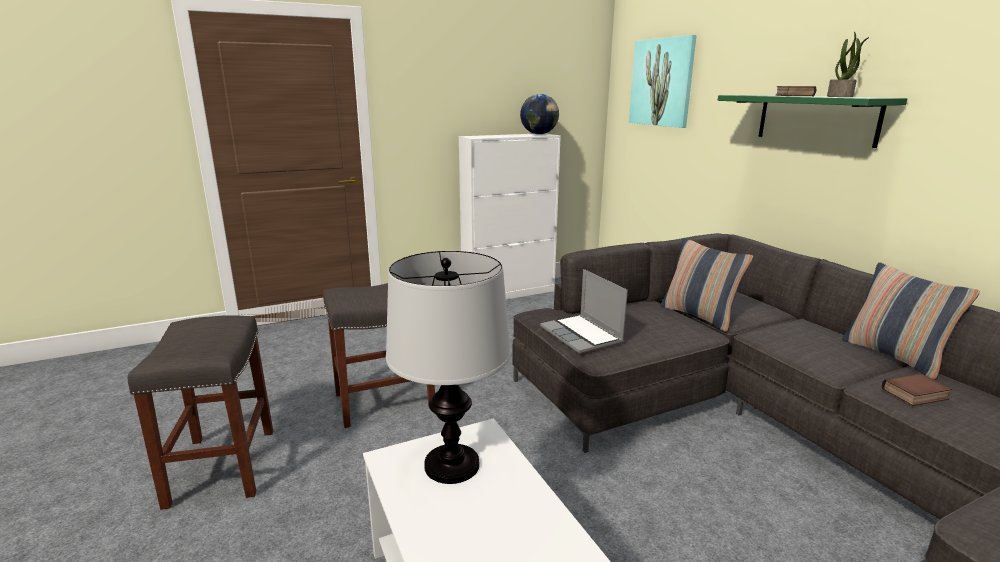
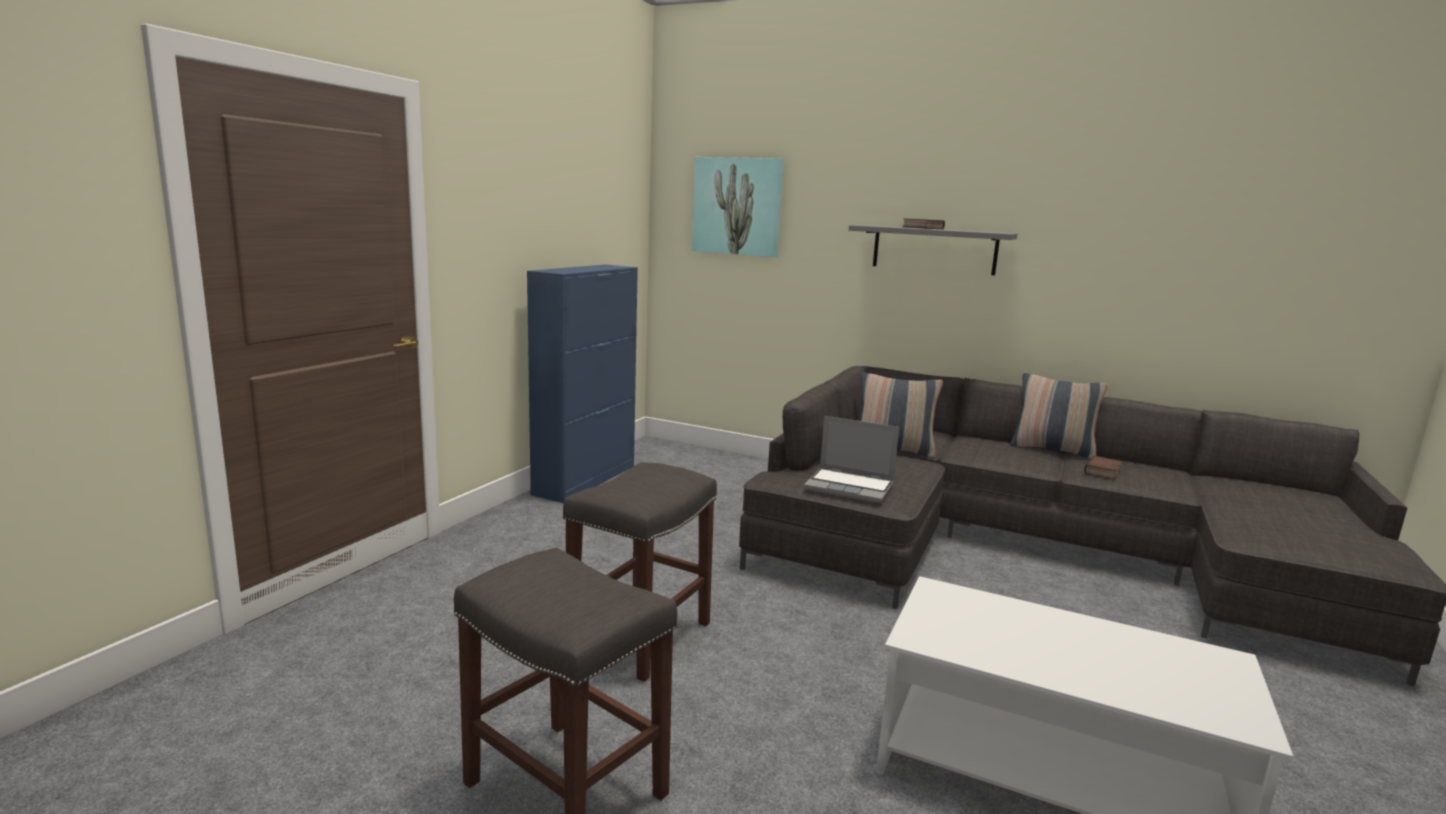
camera: 40 degrees left, 5 degrees down
(452, 464) = (966, 620): table lamp -> none
(509, 293) = (586, 479): white cabinet -> blue cabinet
(539, 134) = (608, 266): globe -> none
(816, 119) = (934, 249): green shelf -> grey shelf
(840, 96) = (970, 230): potted plant -> none

